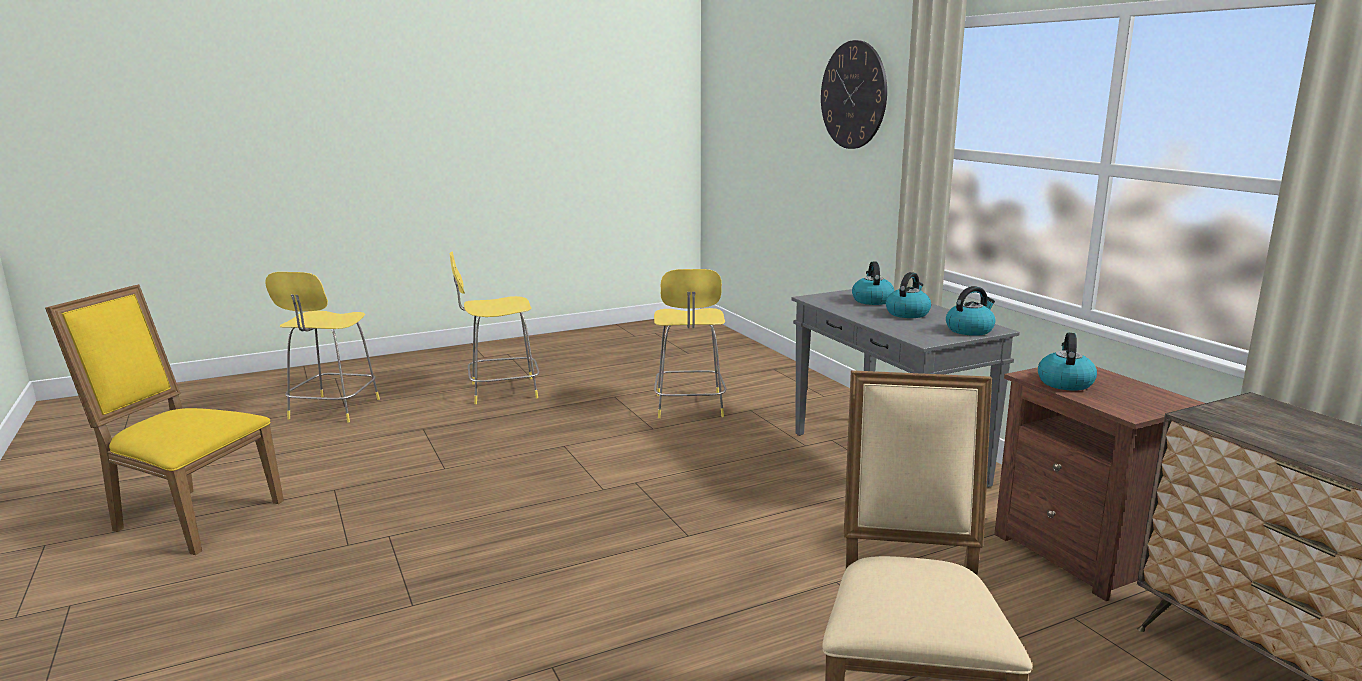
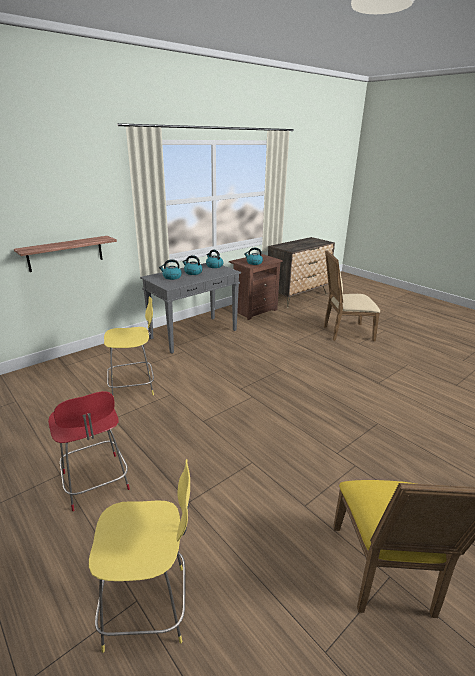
camera: 105 degrees left, 10 degrees up
(501, 391) = (96, 483): yellow stool -> red stool
(833, 206) = (65, 253): none -> shelf
(853, 95) = (69, 183): wall clock -> none

